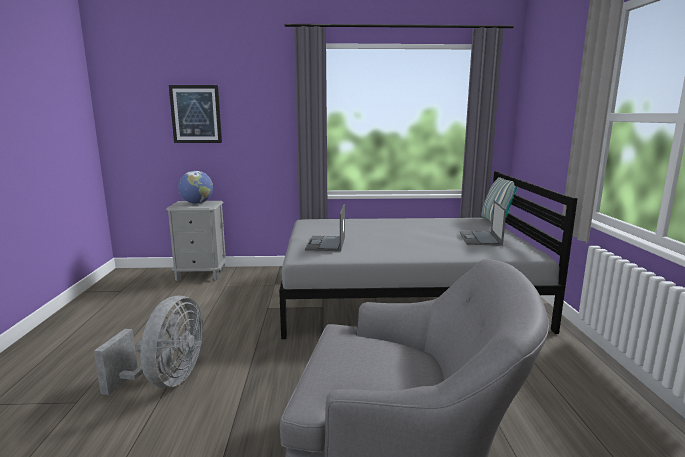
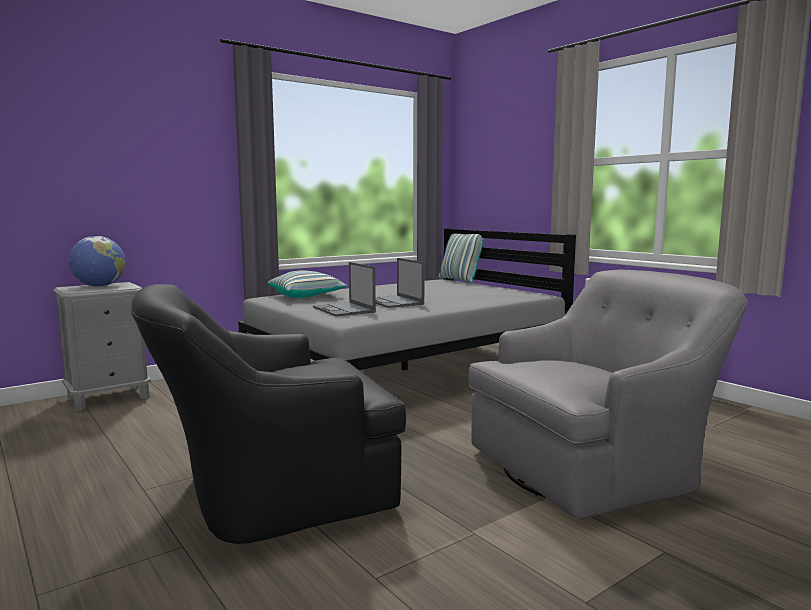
camera: 35 degrees left, 5 degrees down
(166, 380) = (269, 492): grey fan -> black armchair
(196, 114) = (83, 152): picture -> none
(336, 223) = (307, 296): none -> pillow
(480, 238) = (479, 290): laptop -> laptop (394, 302)

